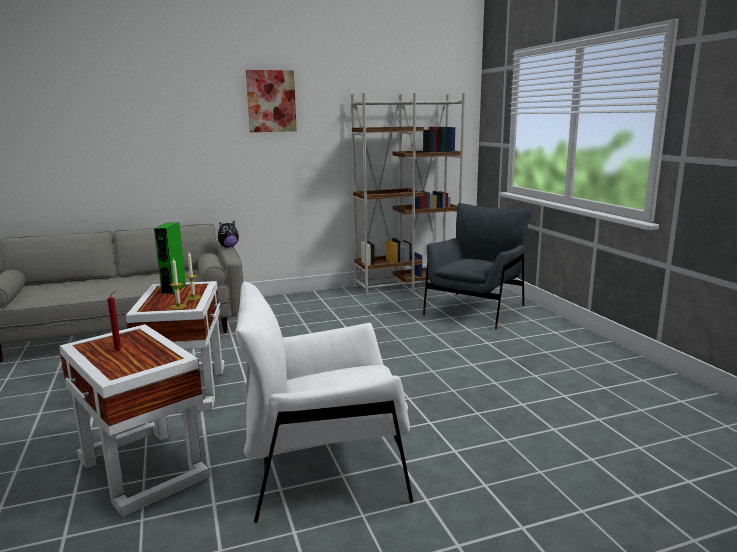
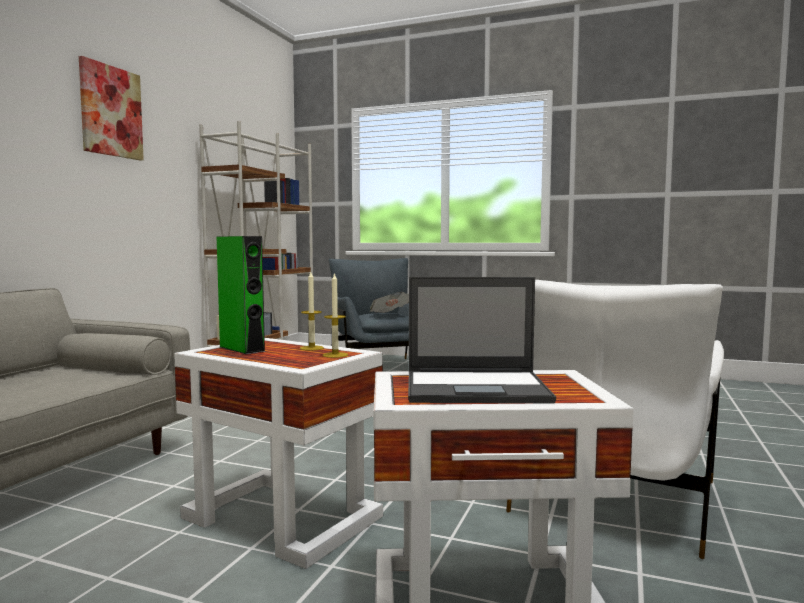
camera: 50 degrees left, 10 degrees down
(119, 350) = (477, 388): red candle -> laptop
(228, 247) = (105, 321): plush toy -> none
(468, 265) = (389, 314): none -> newspaper

